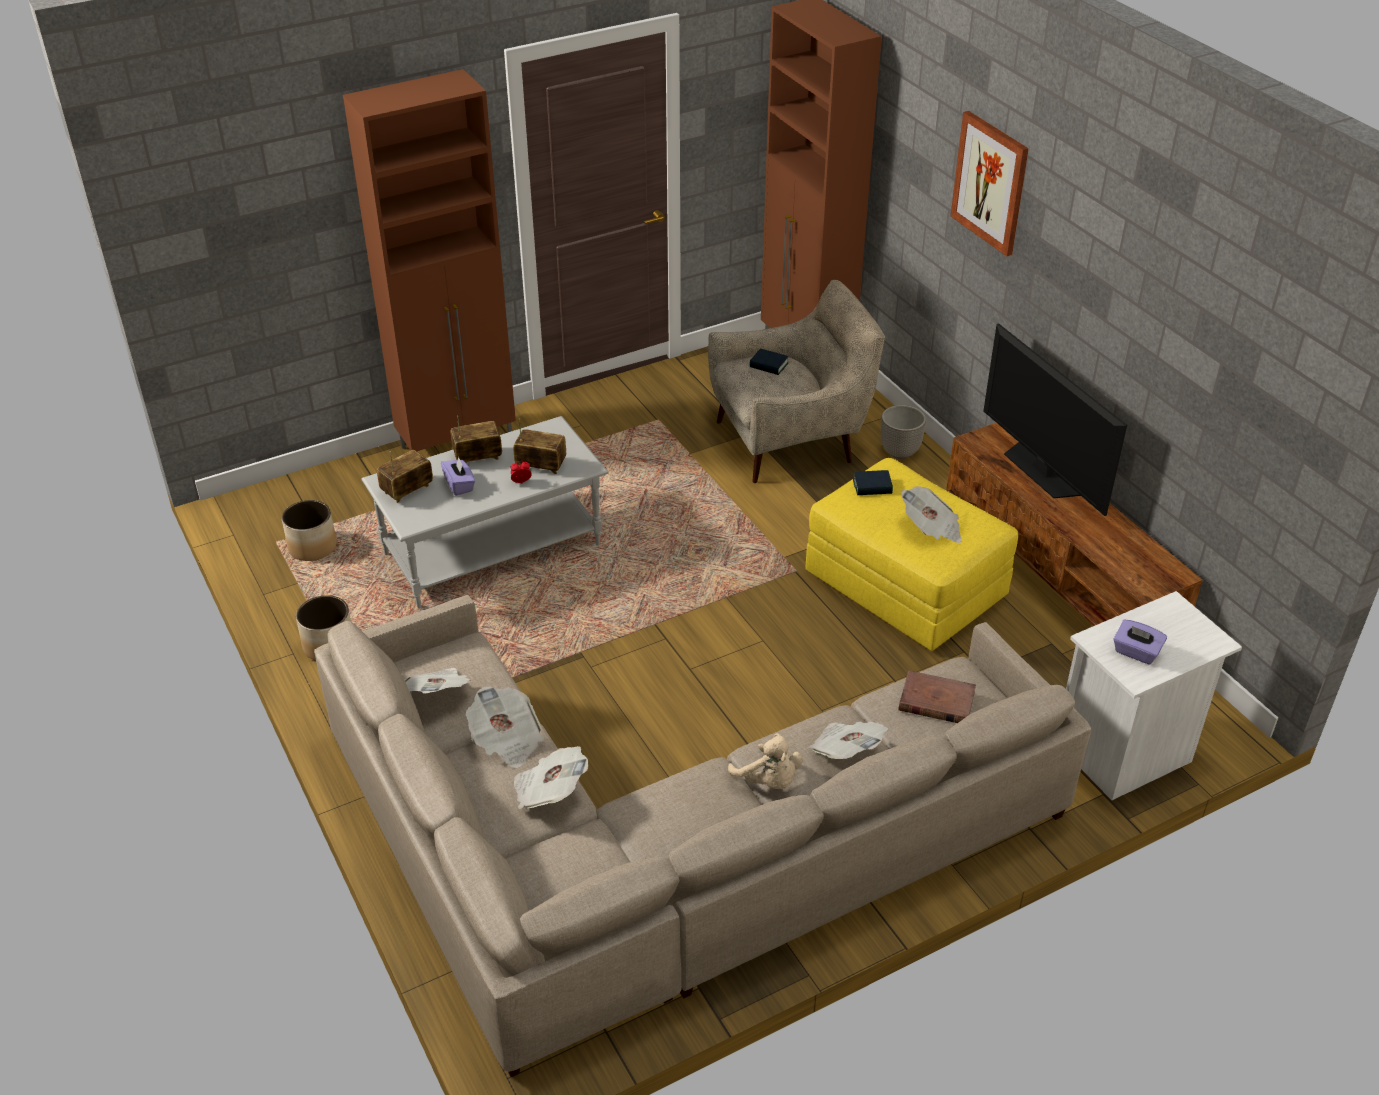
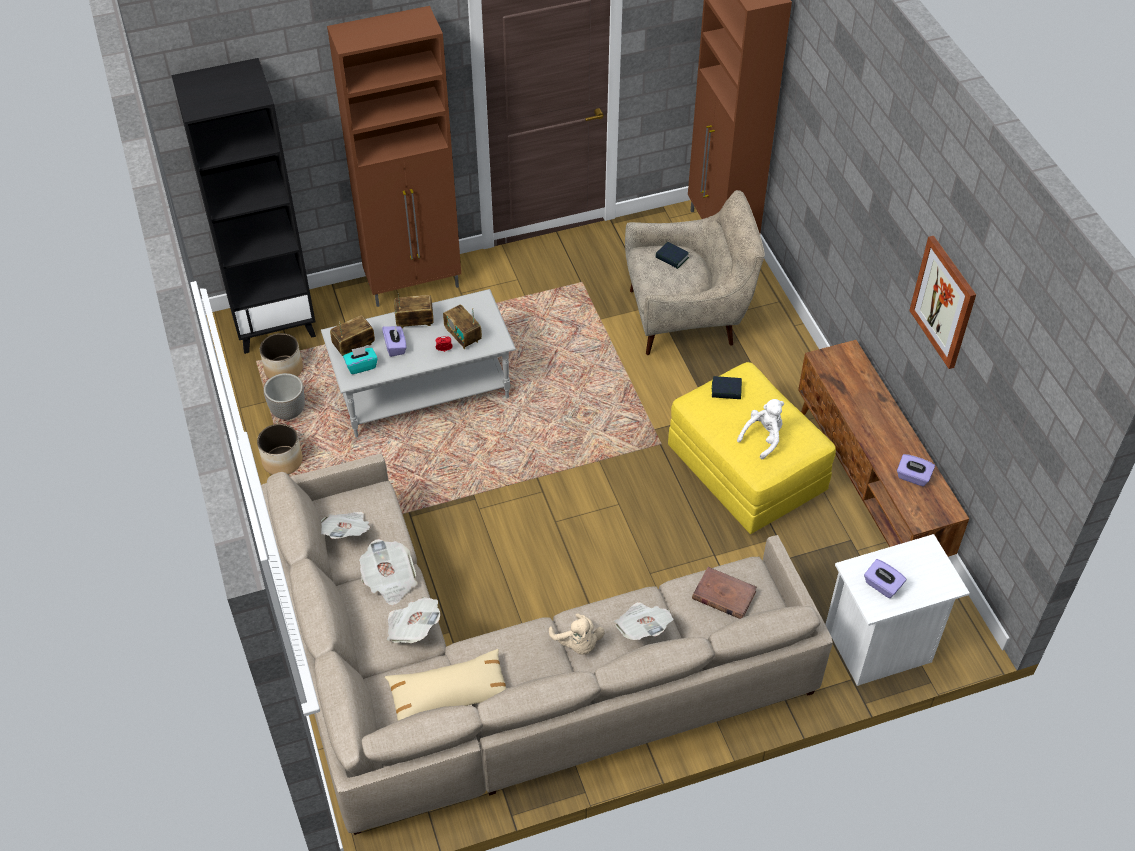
camera: 10 degrees right, 10 degrees up
(292, 500) = (274, 323): none -> black bookcase
(421, 509) = (361, 366): none -> turquoise tissue box
(541, 465) = (463, 336): radio -> radio turned 150 degrees counterclockwise
(615, 862) = (449, 694): none -> beige pillow
(899, 452) = (776, 340): planter -> planter (288, 412)
(931, 529) = (763, 438): newspaper -> white plush toy
(990, 183) = (857, 153): picture -> picture (944, 302)
(1042, 471) = (869, 396): television -> none
(1121, 545) = (913, 477): none -> purple tissue box

